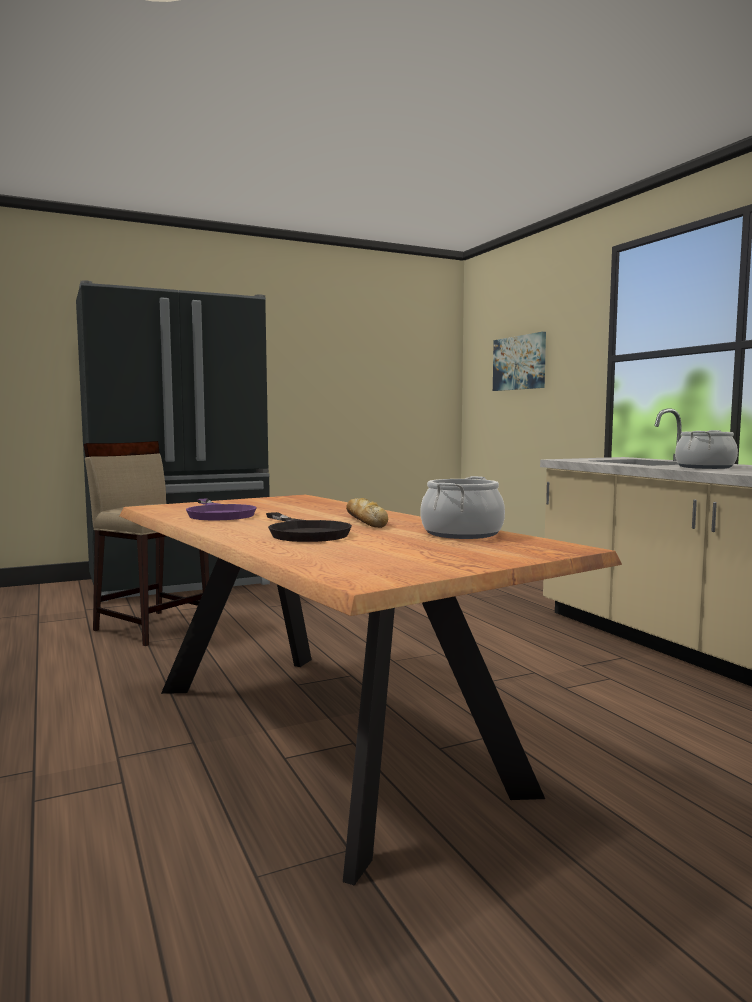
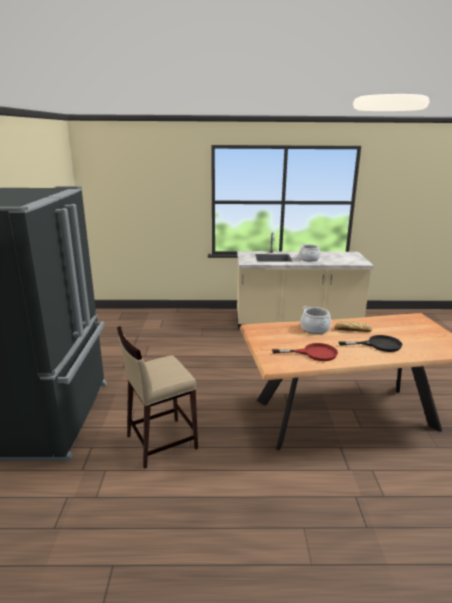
camera: 65 degrees left, 15 degrees up
(219, 514) = (313, 353): purple frying pan -> red frying pan
(461, 533) = (387, 322): cooking pot -> cooking pot (315, 329)
(519, 363) = (140, 198): picture -> none

